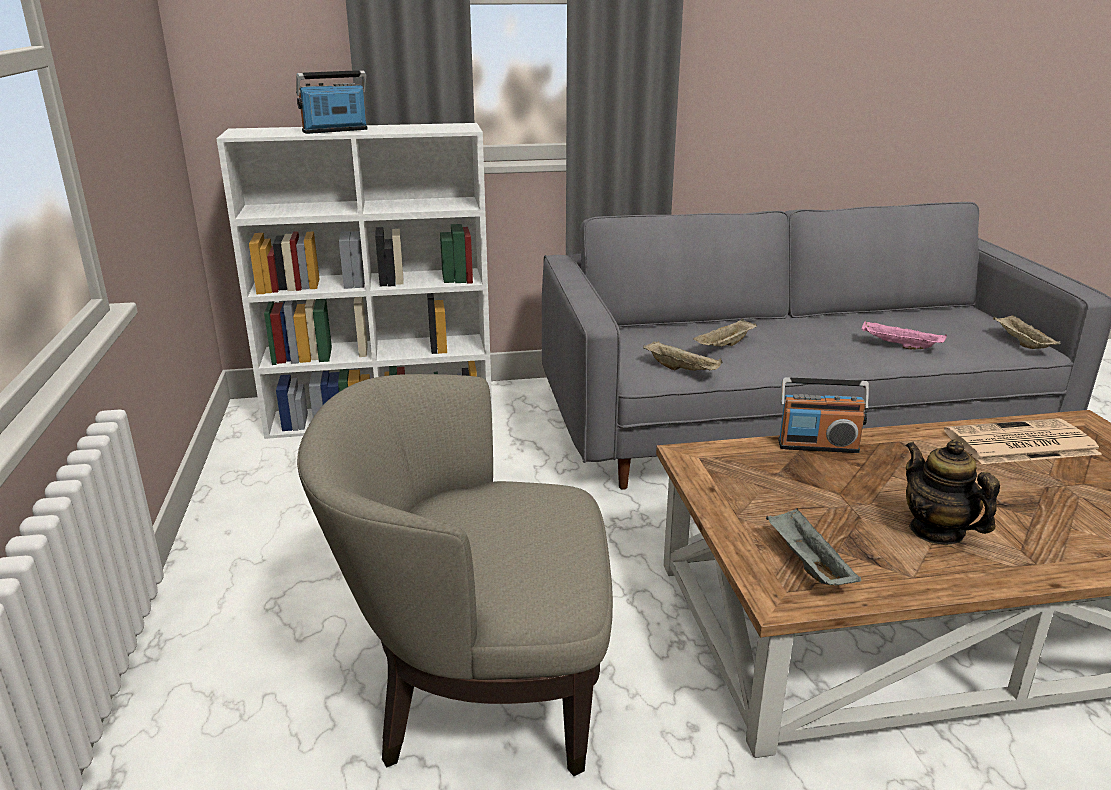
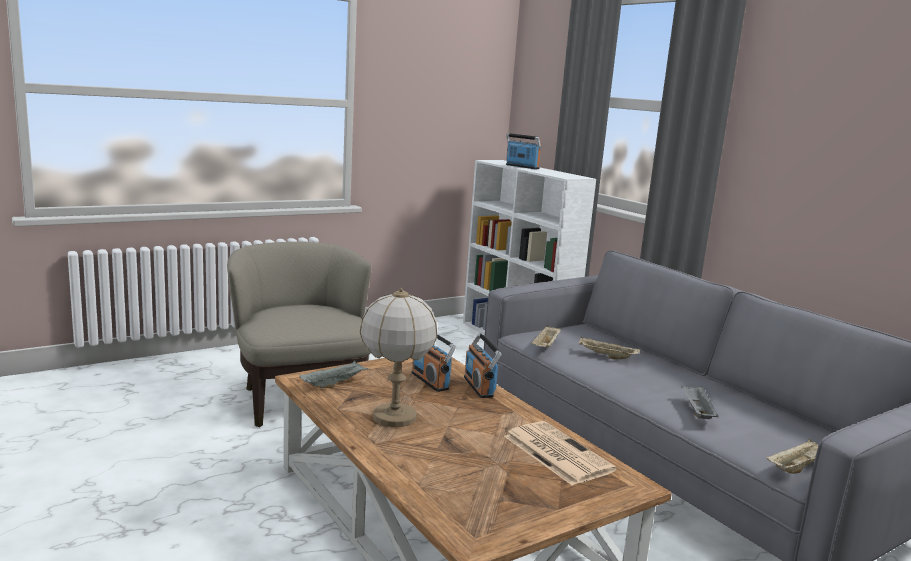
camera: 65 degrees right, 10 degrees down
(795, 477) = (430, 381): none -> radio
(899, 346) = (696, 412): pink tray -> grey tray
(937, 531) = (394, 417): teapot -> table lamp

